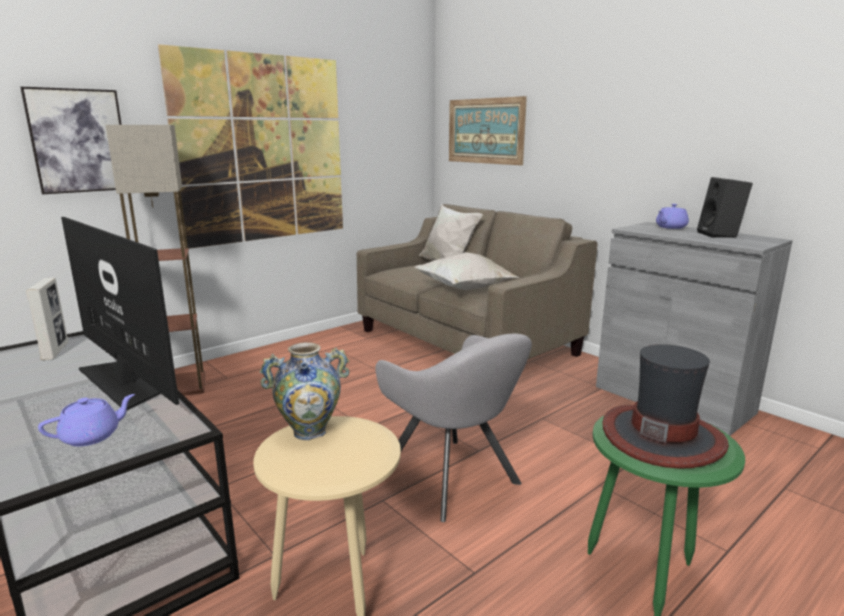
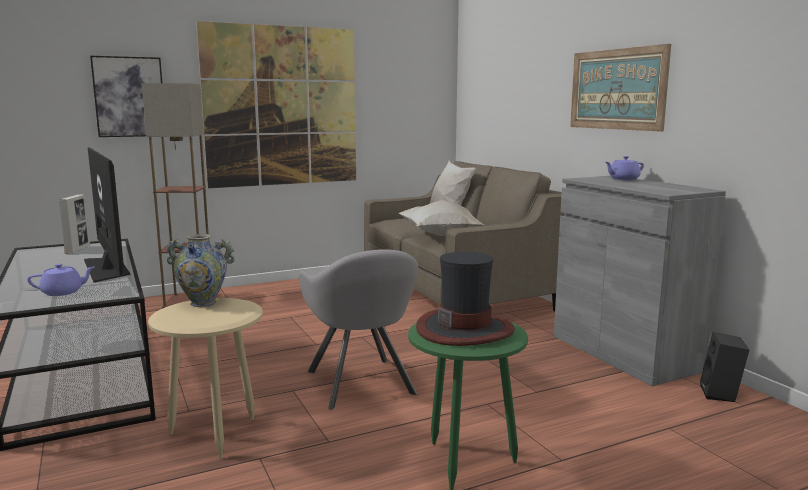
camera: 15 degrees right, 5 degrees down
(485, 131) = (493, 91): picture -> picture (617, 89)
(720, 235) = (658, 185): black speaker -> black speaker (721, 394)

